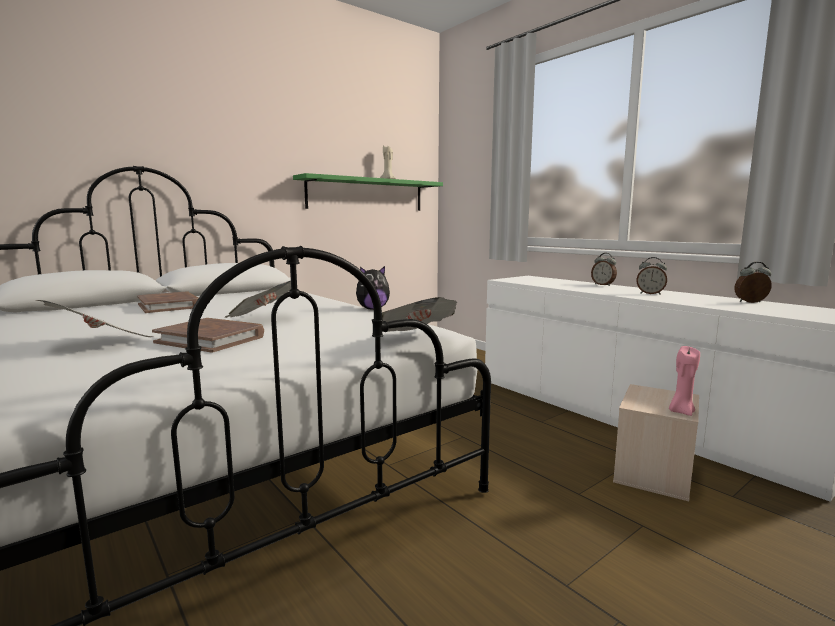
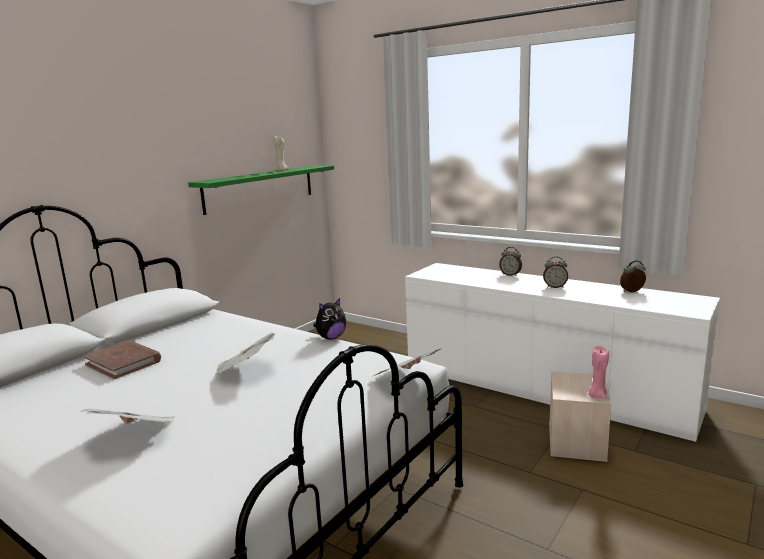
camera: 15 degrees left, 5 degrees up
(211, 339) = (231, 410): brown book -> none

